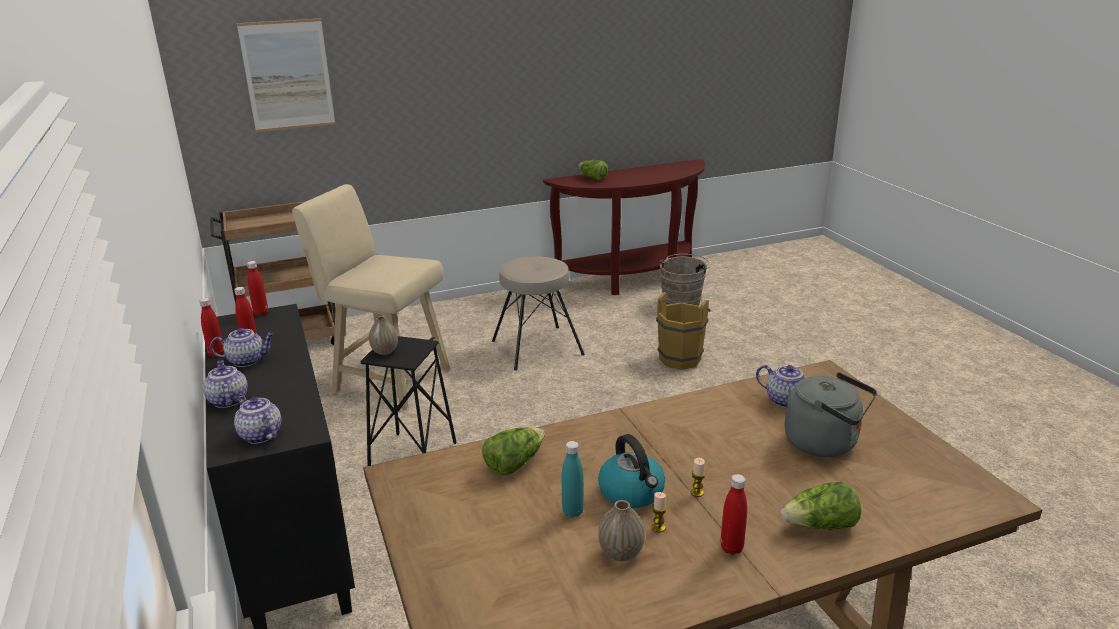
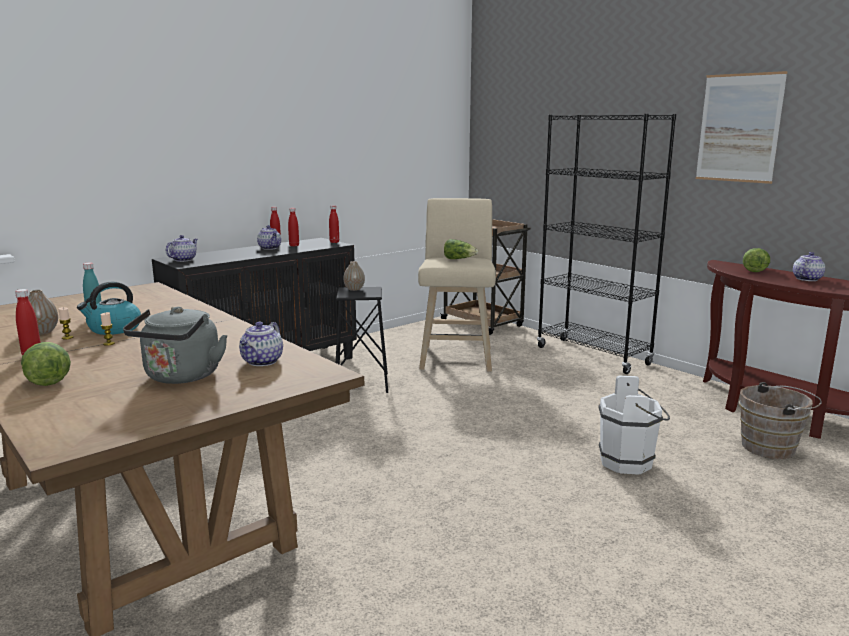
camera: 70 degrees right, 10 degrees down
(227, 400) = (222, 252): teapot -> teapot (807, 279)
(288, 75) = (529, 123): picture -> picture (739, 128)
(457, 309) = (593, 356): none -> black bookcase
(514, 463) = (157, 303): lettuce -> lettuce (459, 259)
(536, 347) = (565, 394): beige stool -> none
(681, 357) = (630, 462): brown bucket -> white bucket

